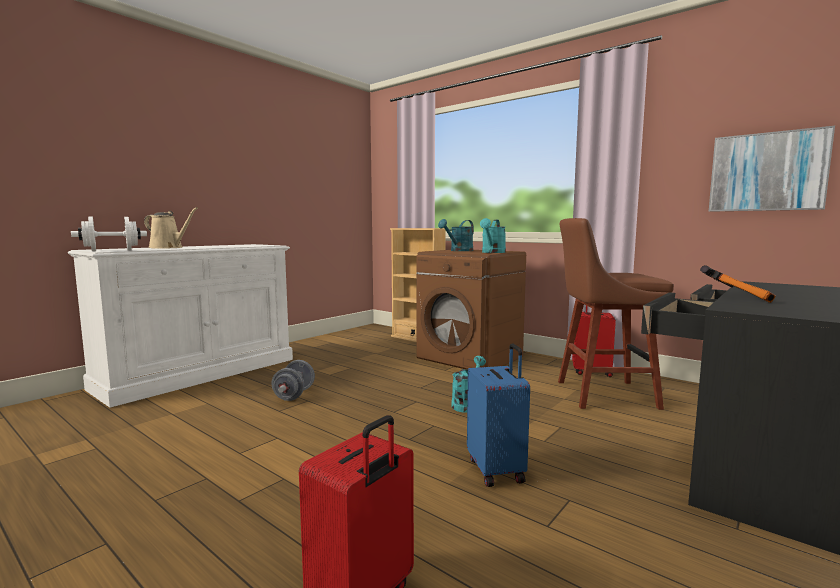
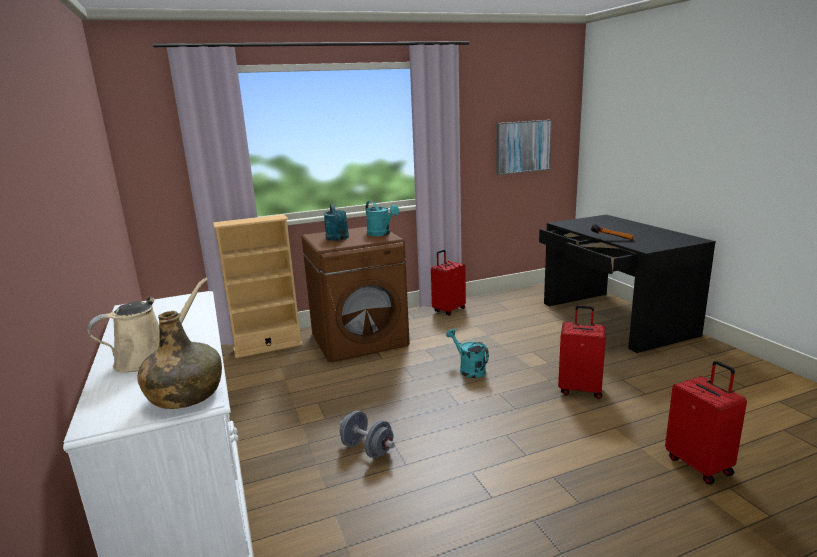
camera: 60 degrees left, 10 degrees up
(112, 250) = (185, 396): white dumbbell -> green bottle
(497, 470) = (580, 389): blue suitcase -> red suitcase
(603, 394) = (491, 321): brown stool -> none

